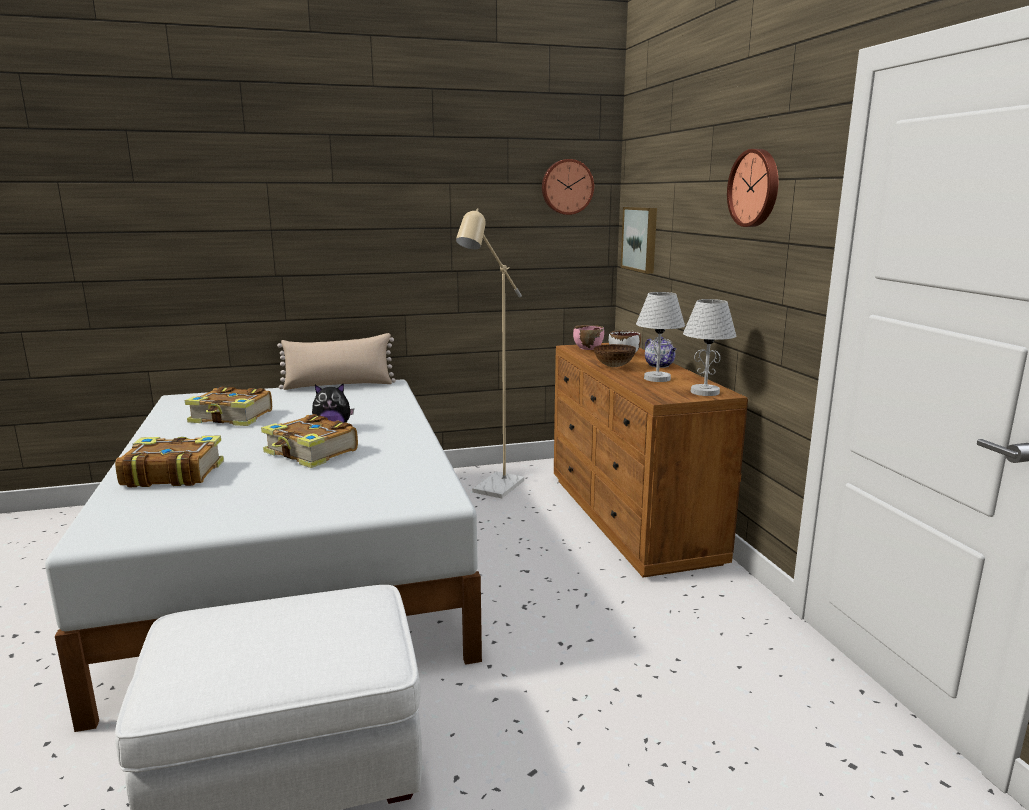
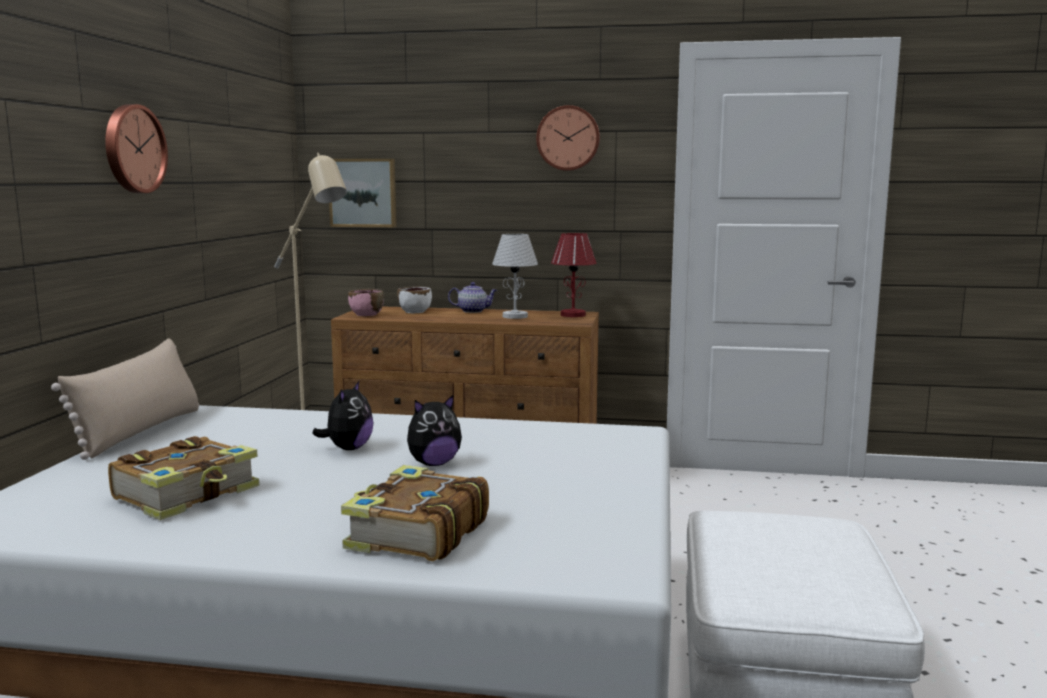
camera: 65 degrees left, 5 degrees down
(311, 453) = (433, 463): book -> plush toy
(567, 187) = (269, 134): wall clock -> wall clock (133, 149)
(614, 366) = (453, 318): bowl -> none
(705, 392) = (573, 315): white table lamp -> red table lamp

